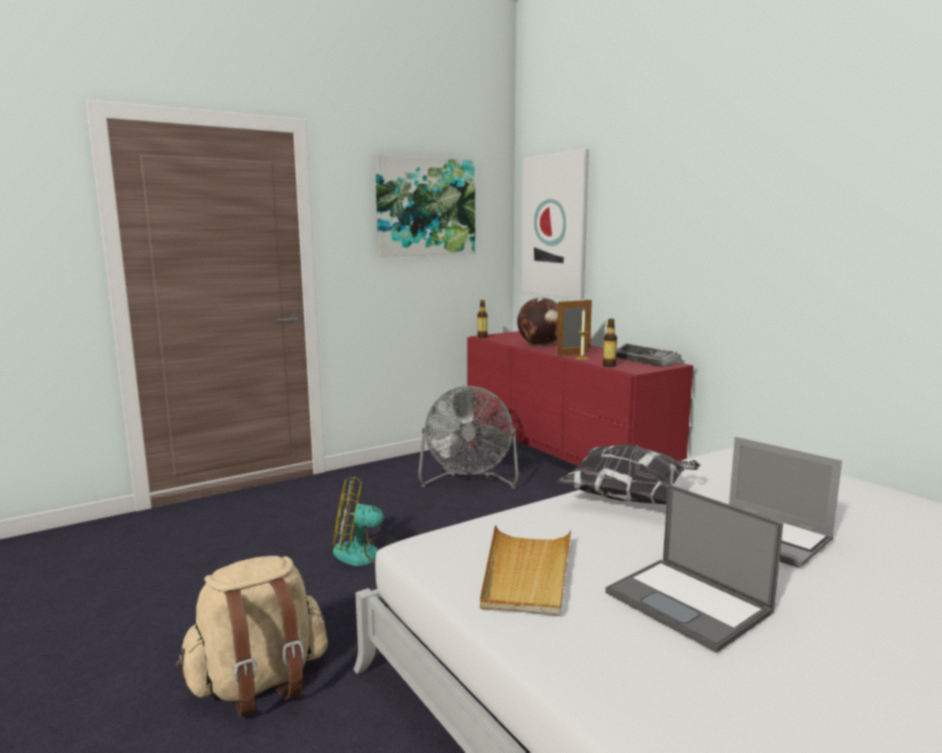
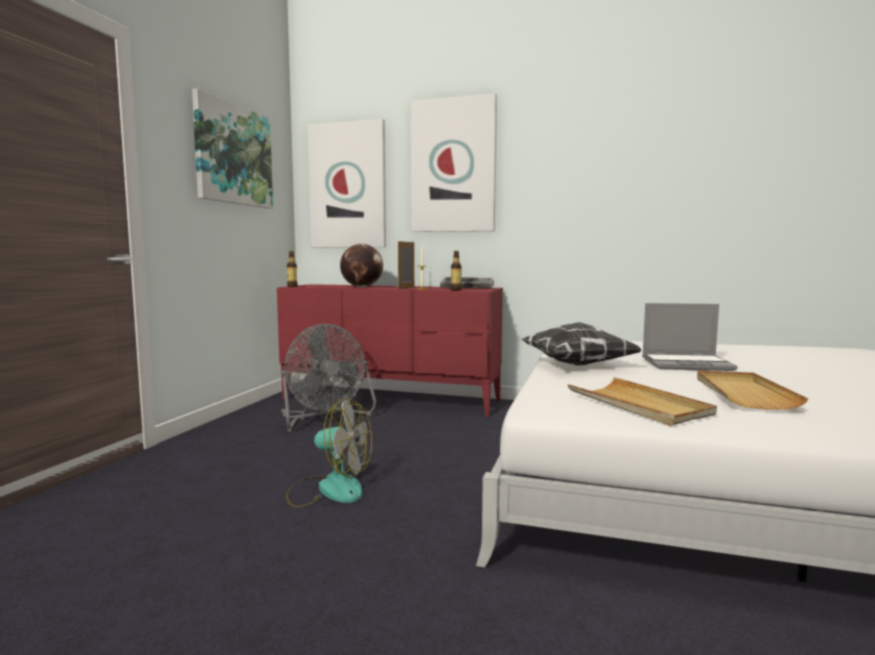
camera: 40 degrees left, 5 degrees down
(259, 683) = (414, 616): beige backpack -> none
(367, 554) = (329, 489): fan -> fan turned 120 degrees counterclockwise
(651, 204) = (453, 166): none -> picture
(689, 603) = (743, 393): laptop -> beige tray

